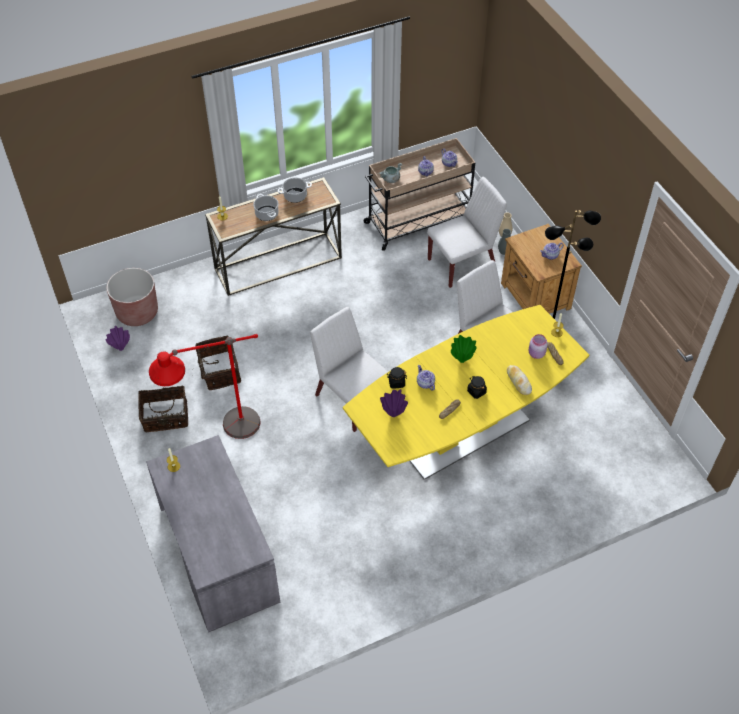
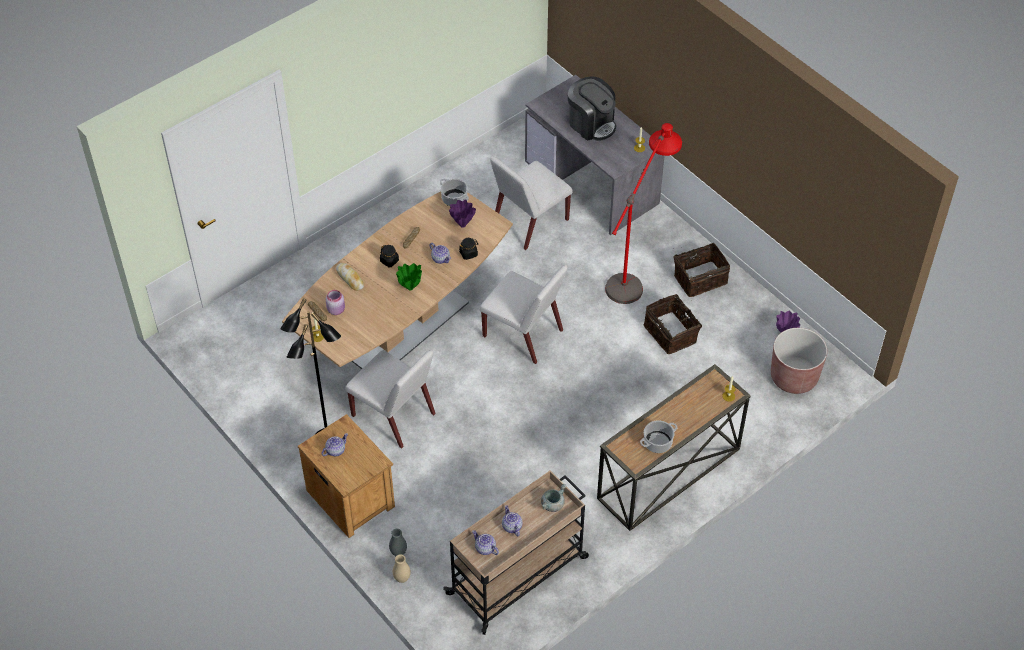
camera: 165 degrees right, 0 degrees up
(210, 510) = (591, 124): none -> coffee machine
(266, 214) = (680, 410): cooking pot -> cooking pot (454, 199)
(461, 431) = (404, 326): yellow dining table -> brown dining table
(462, 264) = (446, 523): white chair -> white chair (529, 222)

